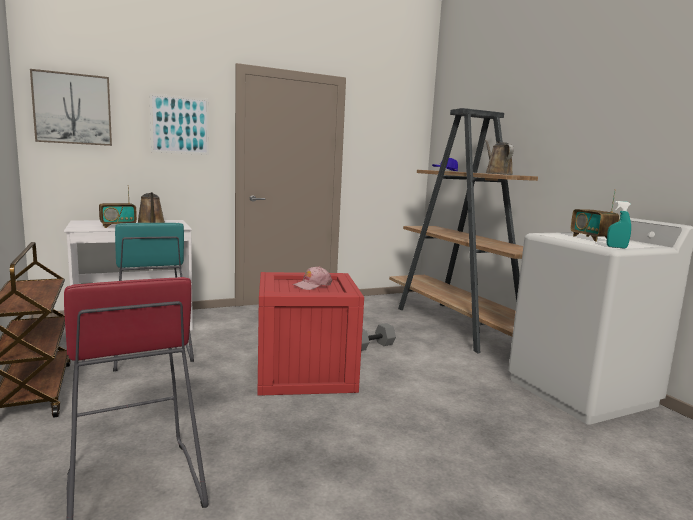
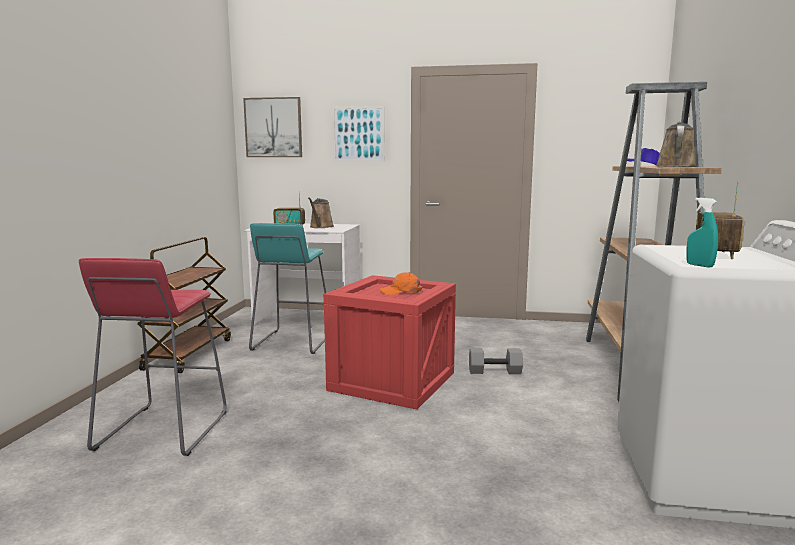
camera: 35 degrees right, 0 degrees up
(312, 285) = (401, 291): pink cap -> orange cap

